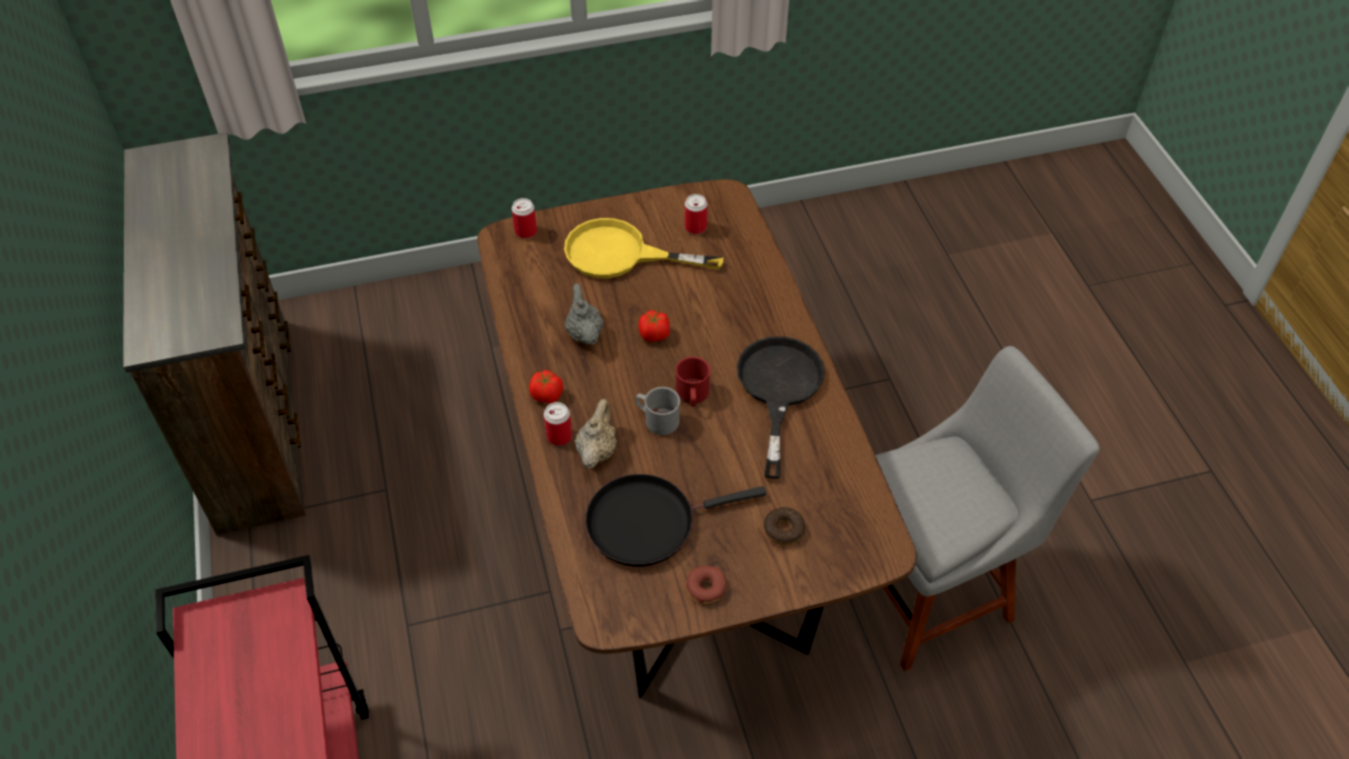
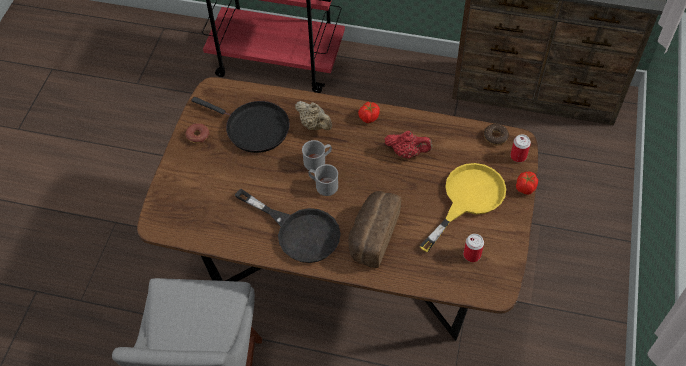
camera: 120 degrees right, 5 degrees up
(559, 436) = (336, 112): can -> none
(584, 333) = (407, 152): grey teapot -> red teapot
(647, 522) = (253, 128): black frying pan -> black frying pan turned 105 degrees clockwise
(655, 335) = (383, 187): tomato -> tomato (525, 188)
(692, 396) = (323, 185): red mug -> grey mug
(733, 319) = (372, 236): none -> bread
(784, 530) = (204, 185): donut -> donut (495, 137)

